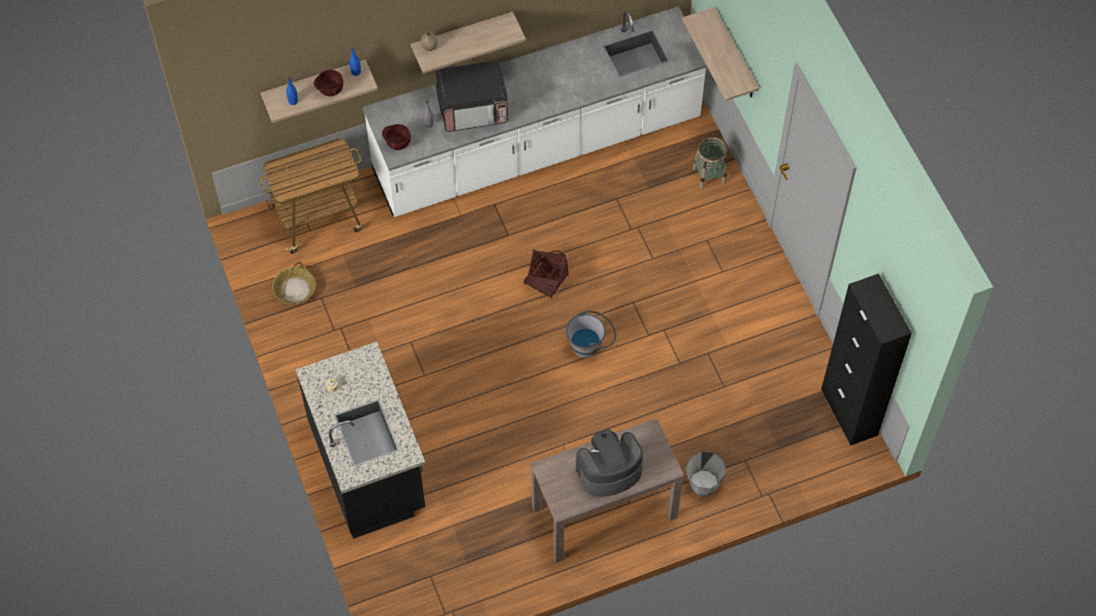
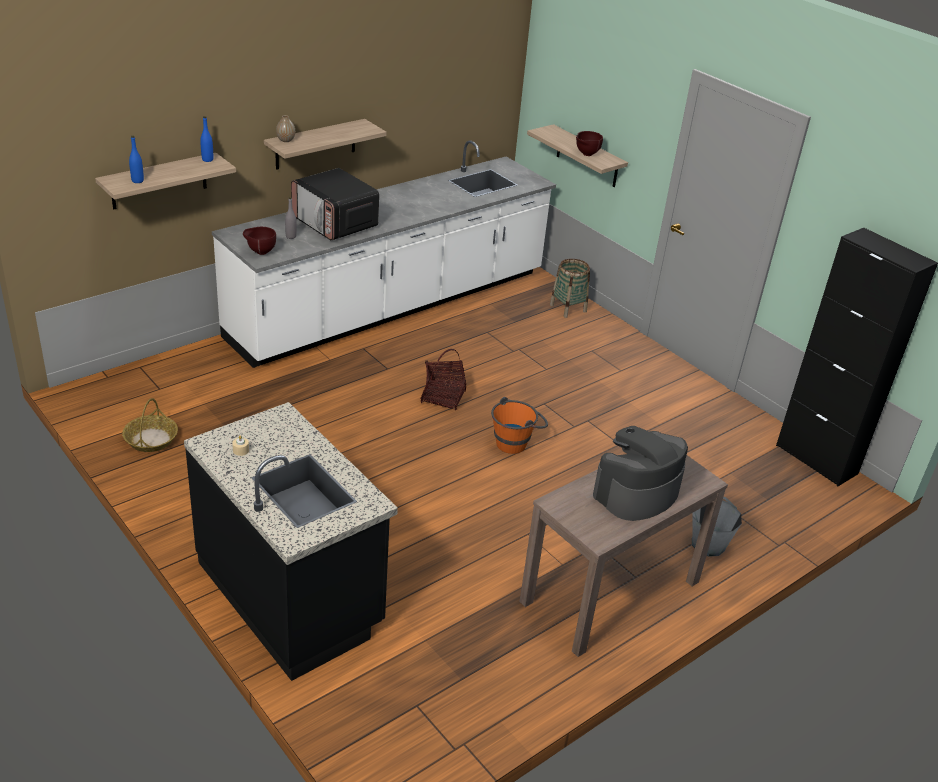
camera: 20 degrees left, 25 degrees down
(318, 217) = (168, 377): cart -> none
(330, 92) = (180, 173): brown bowl -> brown bowl (586, 154)
(473, 107) = (335, 223): microwave -> microwave turned 75 degrees clockwise
(590, 344) = (516, 442): grey bucket -> orange bucket

